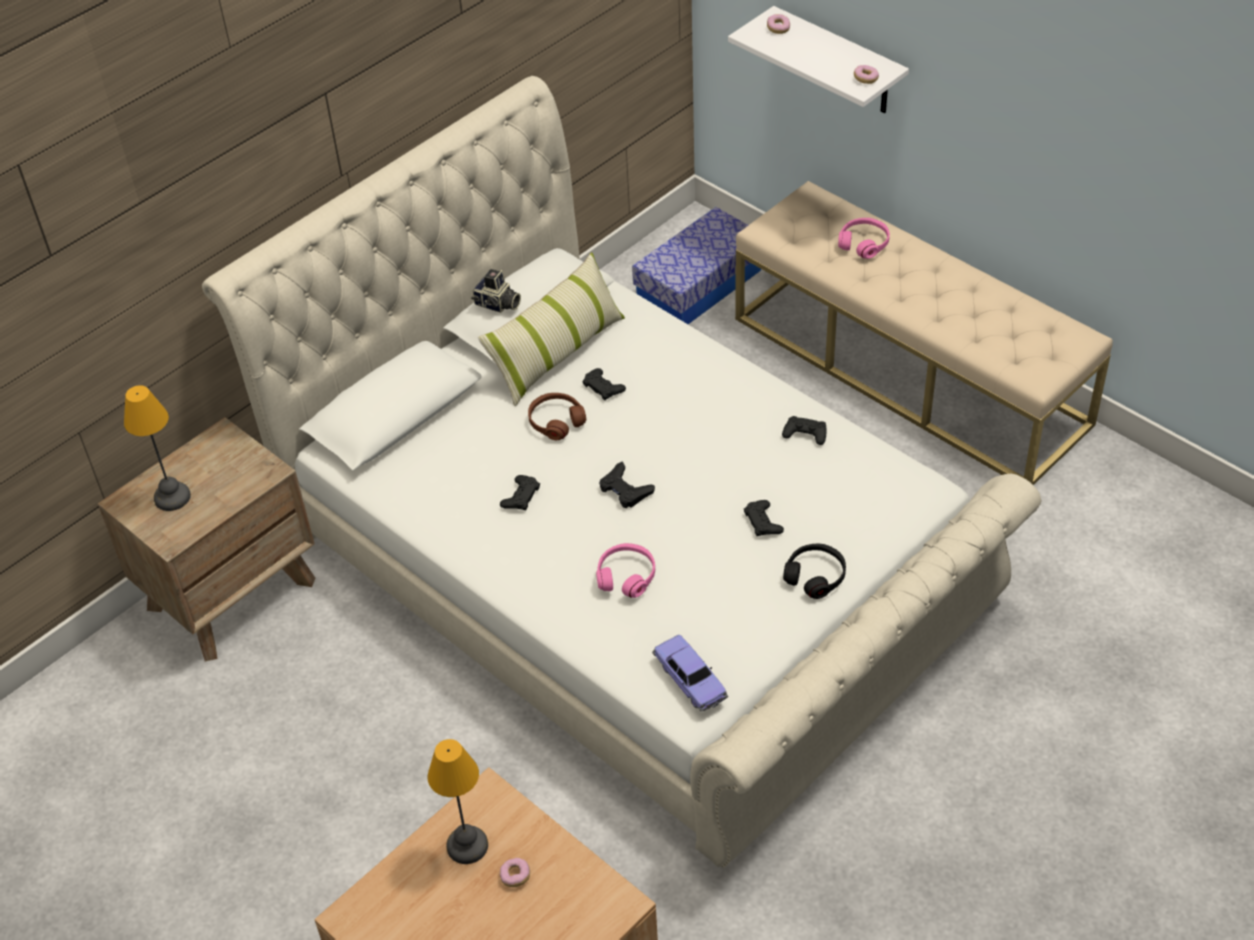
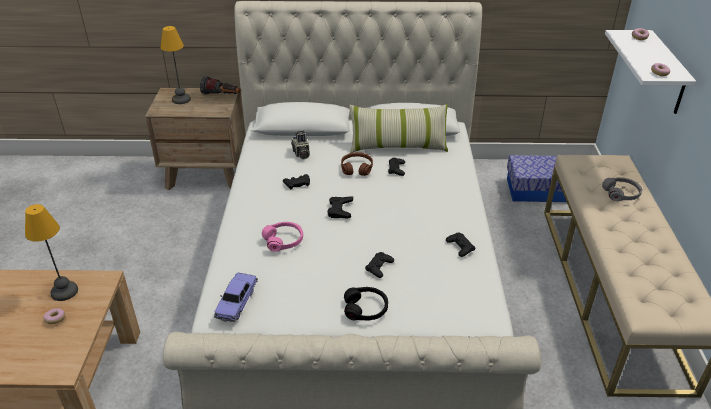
camera: 45 degrees right, 10 degrees down
(224, 447) = (222, 96): none -> flashlight
(497, 305) = (387, 107): camera -> camera (301, 153)
(864, 243) = (621, 193): pink headphones -> grey headphones

